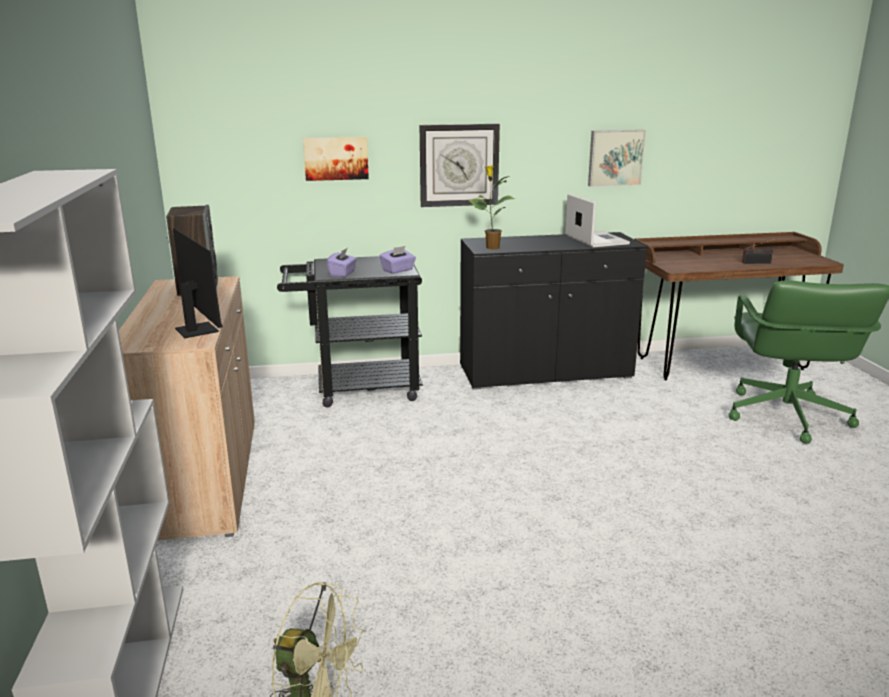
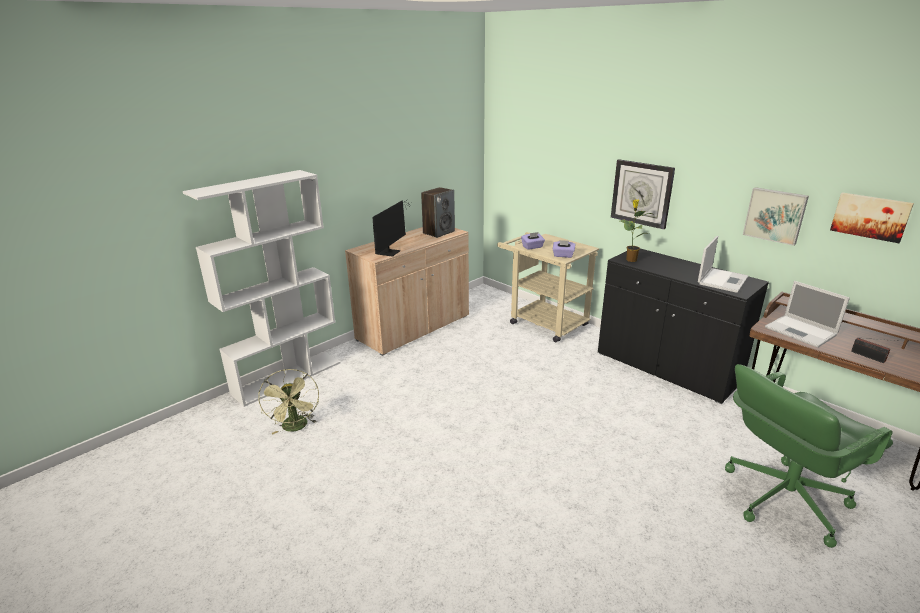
camera: 55 degrees right, 5 degrees up
(336, 158) = (566, 172): picture -> picture (870, 216)
(357, 389) = (543, 322): black cart -> beige cart
(694, 263) = (802, 331): none -> laptop

